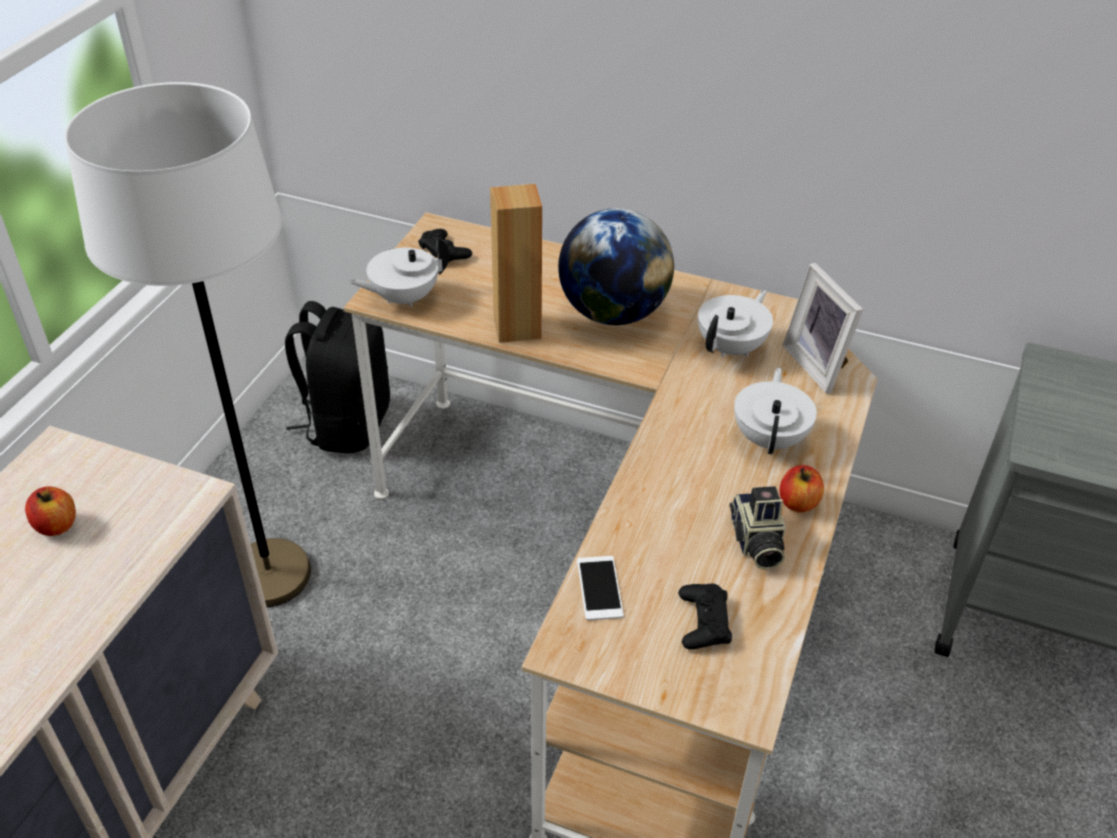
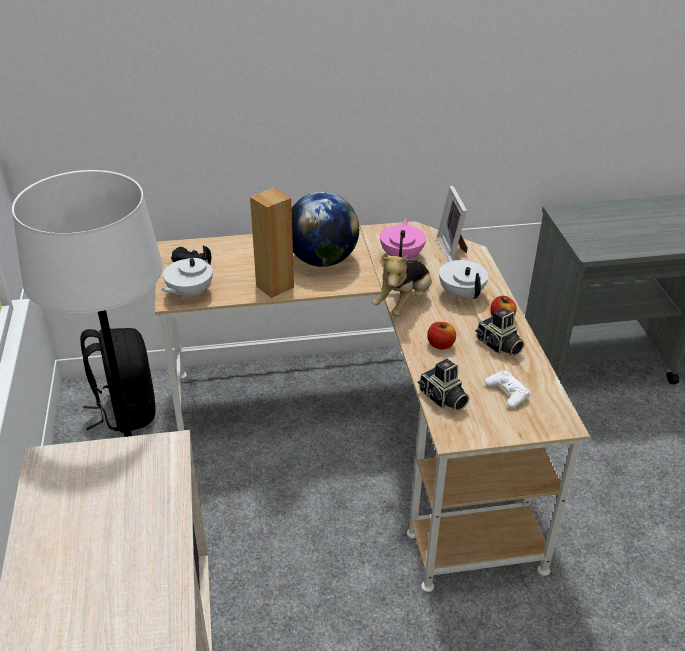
camera: 30 degrees left, 5 degrees down
(57, 525) = (92, 500): apple -> apple (440, 345)
(599, 588) = (442, 399): phone -> camera
(672, 419) = (404, 303): none -> plush toy
(703, 621) = (507, 392): black game controller -> white game controller
(732, 347) = (402, 256): white teapot -> pink teapot
(819, 365) = (453, 250): picture frame -> picture frame turned 45 degrees clockwise

